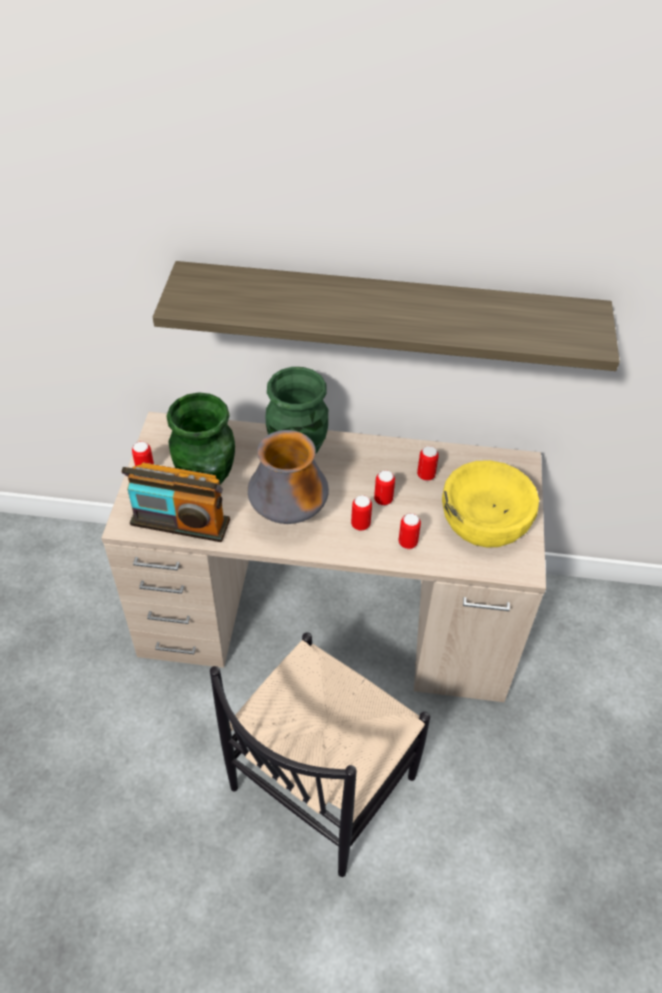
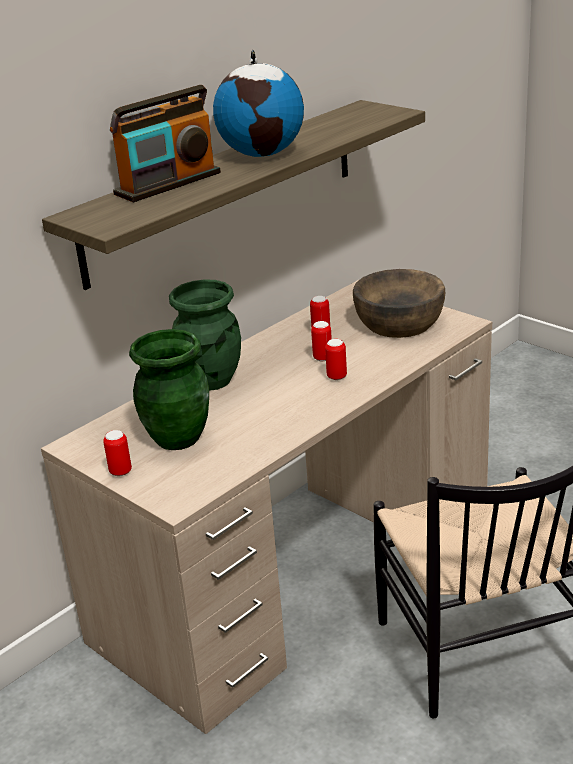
camera: 50 degrees left, 20 degrees down
(180, 522) = (216, 470): radio -> radio (168, 184)
(288, 514) = (281, 408): vase -> none
(403, 308) = (263, 154): none -> globe
(407, 542) = (382, 362): can -> none
(485, 521) = (399, 322): yellow bowl -> brown bowl

